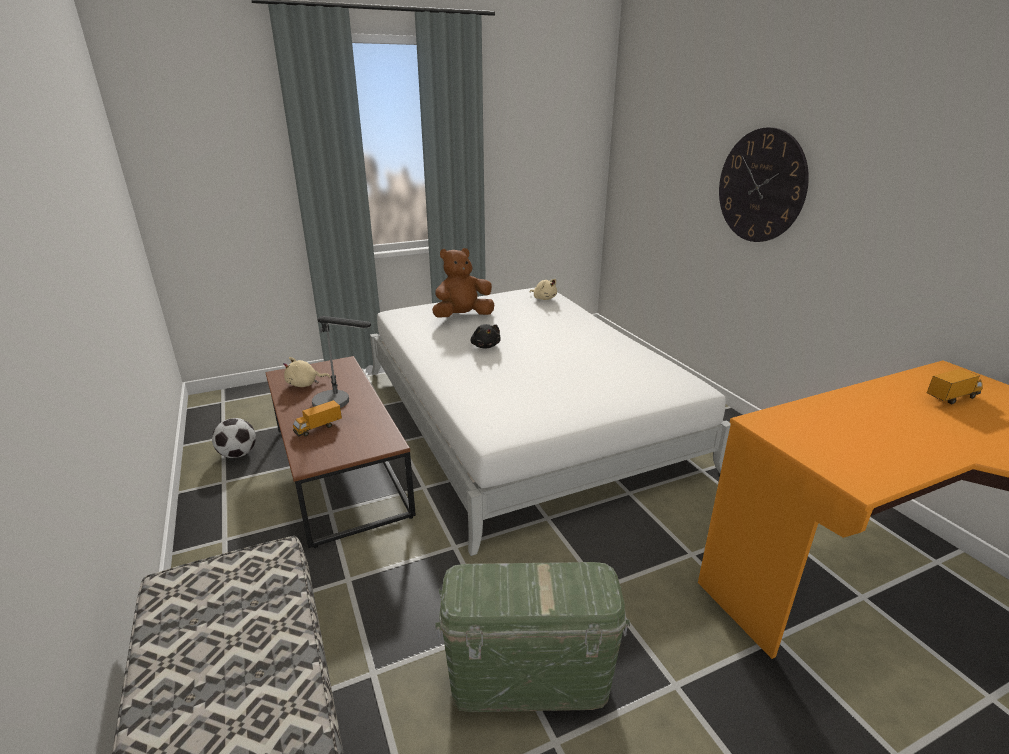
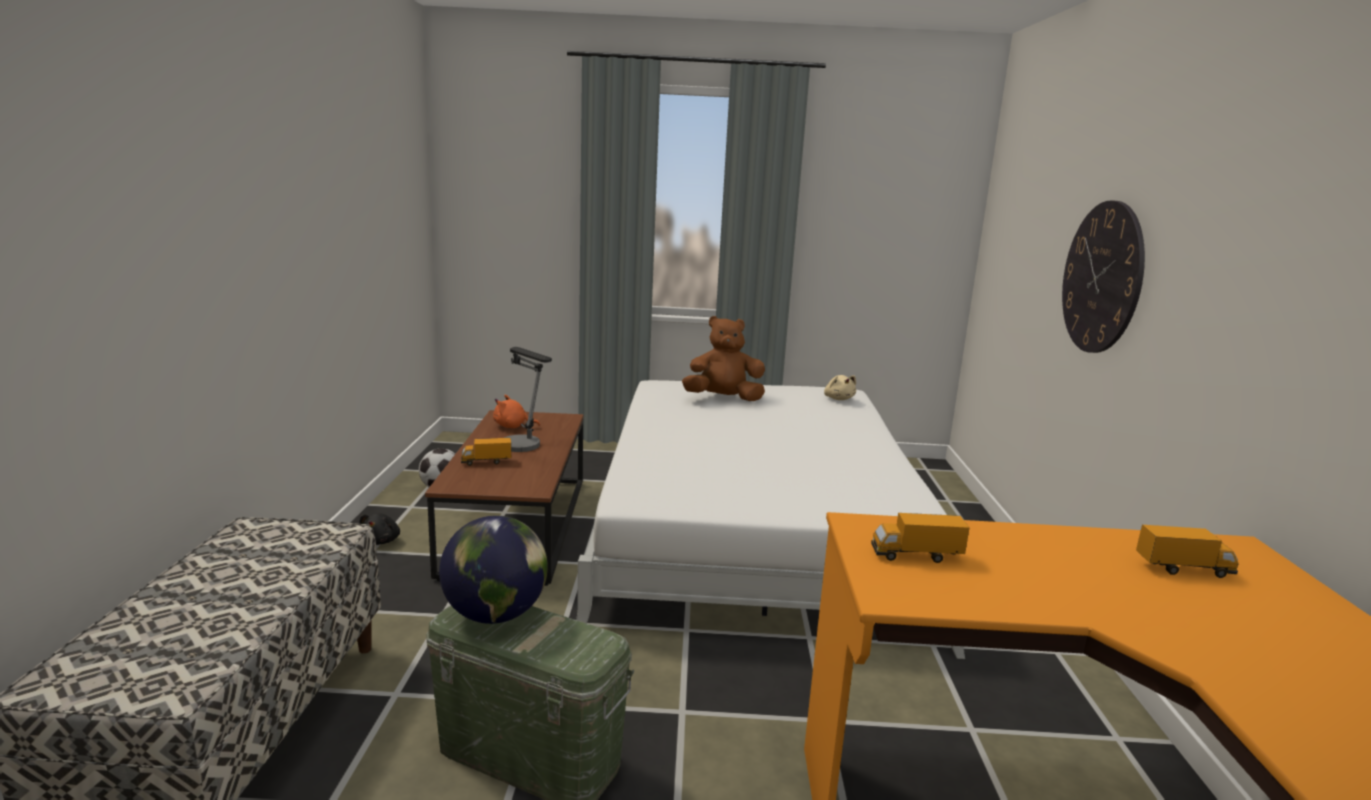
camera: 25 degrees right, 10 degrees down
(305, 384) = (512, 426): beige plush toy -> orange plush toy
(485, 346) = (714, 427): black plush toy -> black plush toy (381, 541)
(493, 585) = (495, 615): none -> globe
(827, 439) = (916, 556): none -> toy truck

